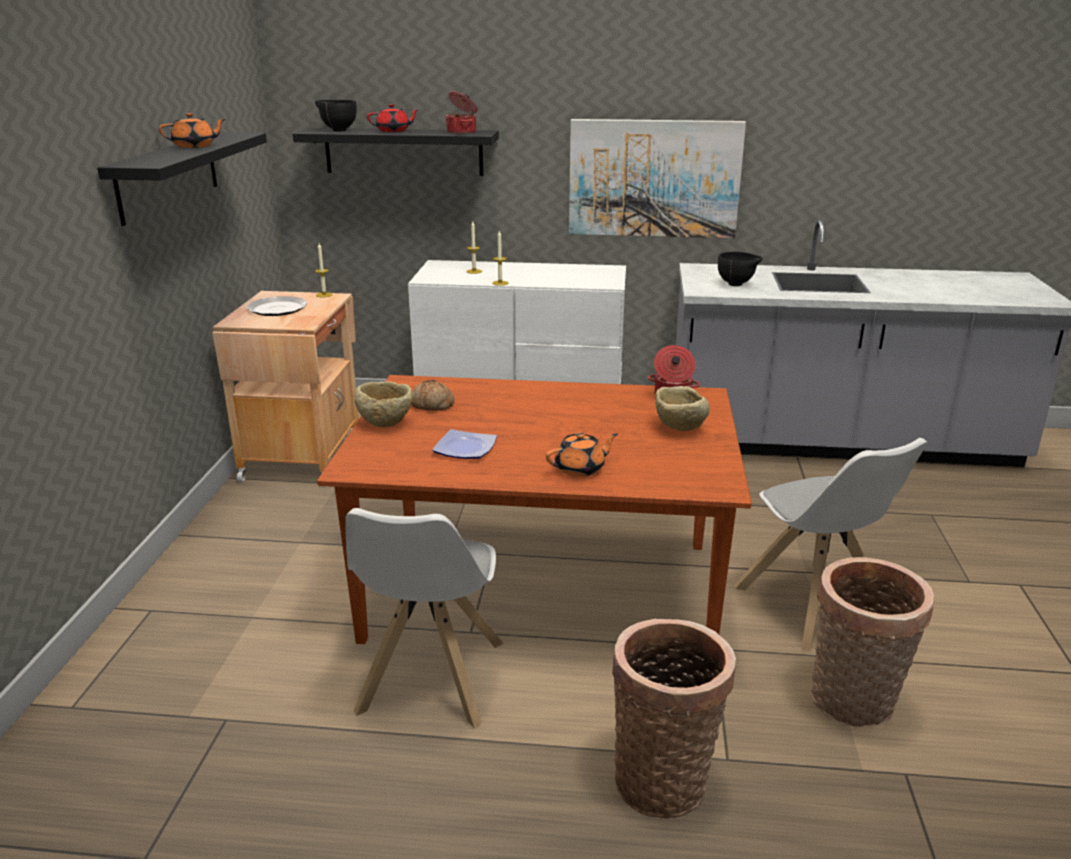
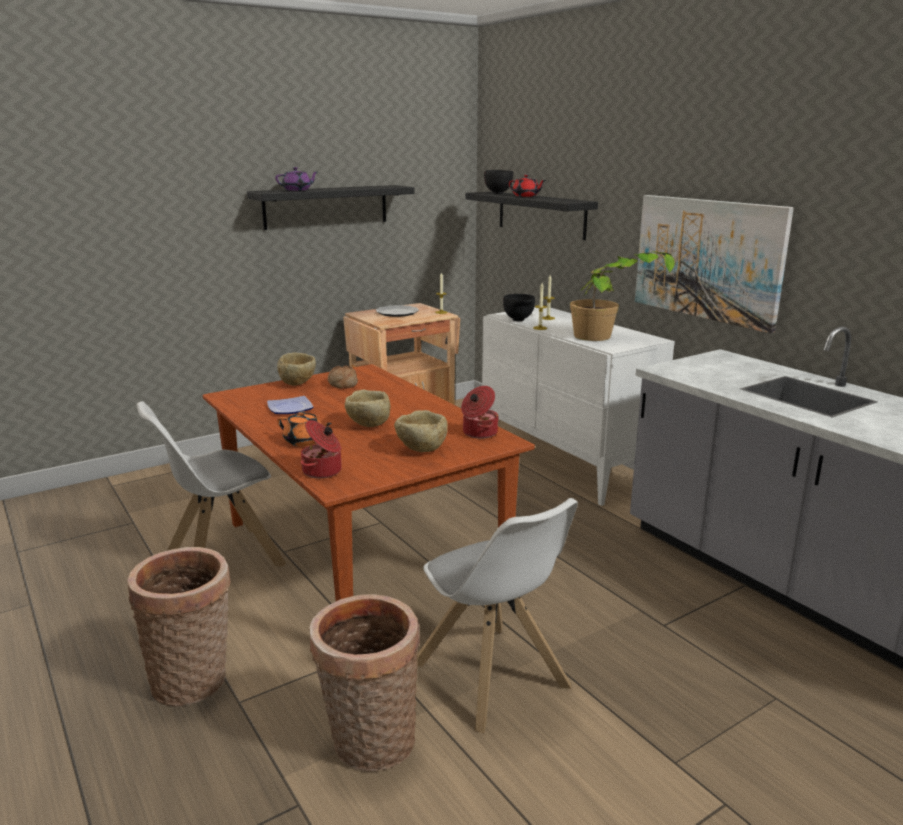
camera: 50 degrees right, 5 degrees down
(166, 156) = (297, 190): none -> purple teapot
(195, 146) = (338, 188): orange teapot -> none
(462, 132) = (562, 200): cooking pot -> cooking pot (323, 471)
(580, 429) = (368, 425): none -> beige bowl
(582, 276) = (611, 339): none -> potted plant
(737, 284) = (712, 374): black bowl -> black bowl (519, 320)
(815, 607) = (493, 678): chair -> chair turned 60 degrees counterclockwise

